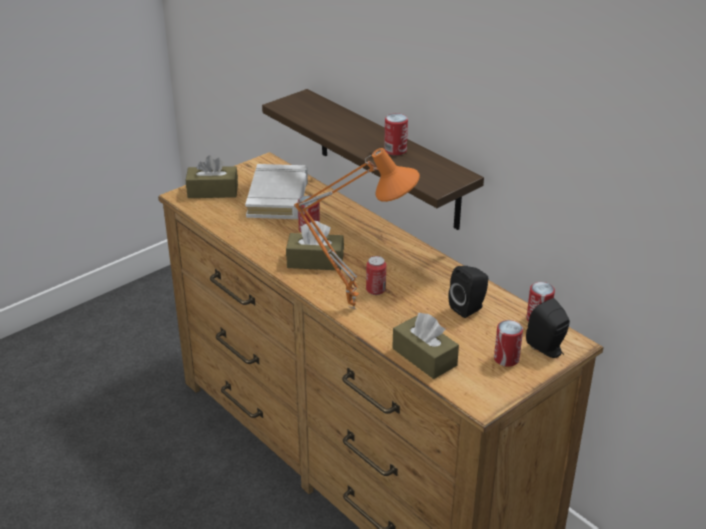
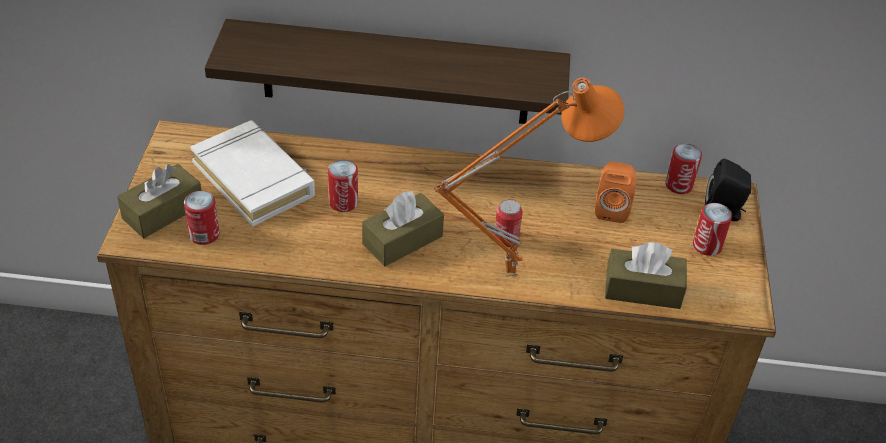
camera: 45 degrees left, 10 degrees up
(395, 150) = (444, 61): can -> can (204, 235)
(469, 308) = (611, 209): black speaker -> orange speaker

